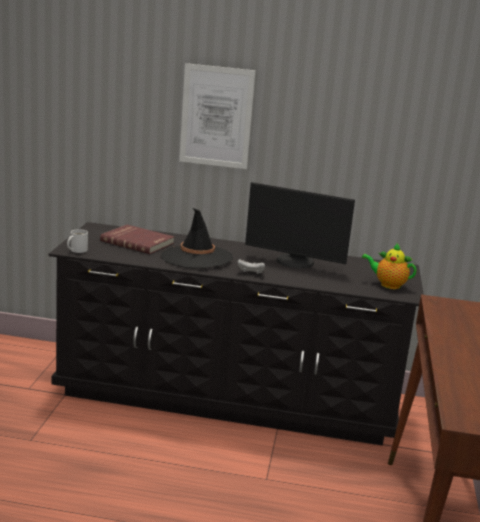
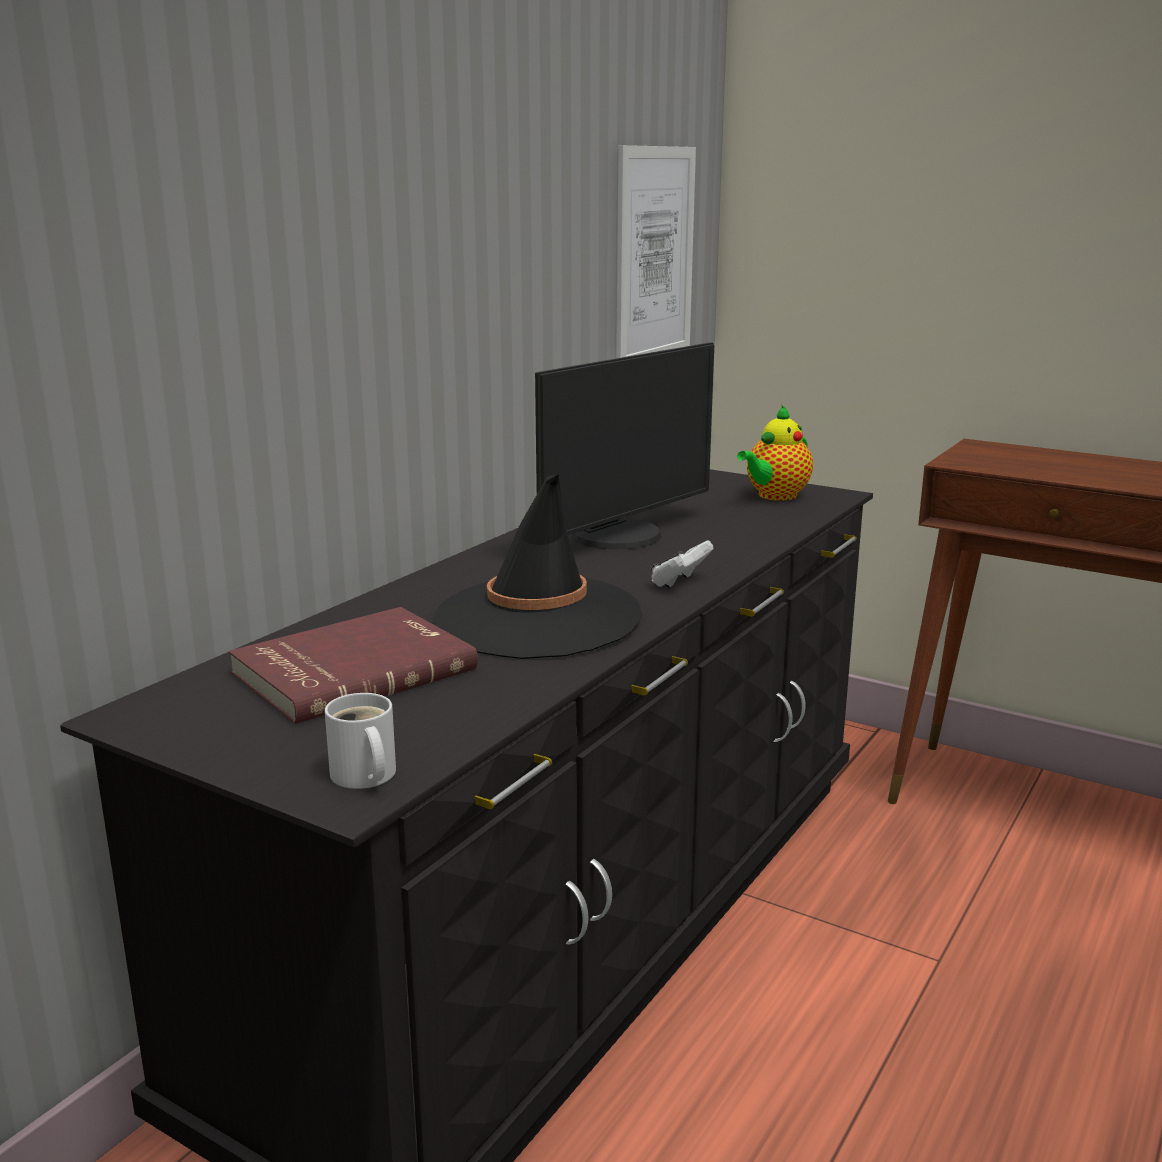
camera: 65 degrees left, 0 degrees up
(216, 116) = (344, 223): picture -> picture (654, 255)

